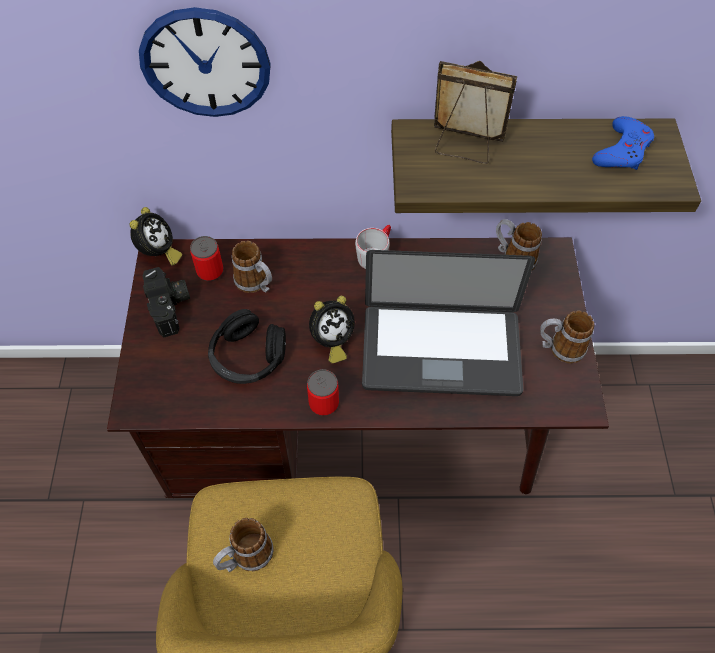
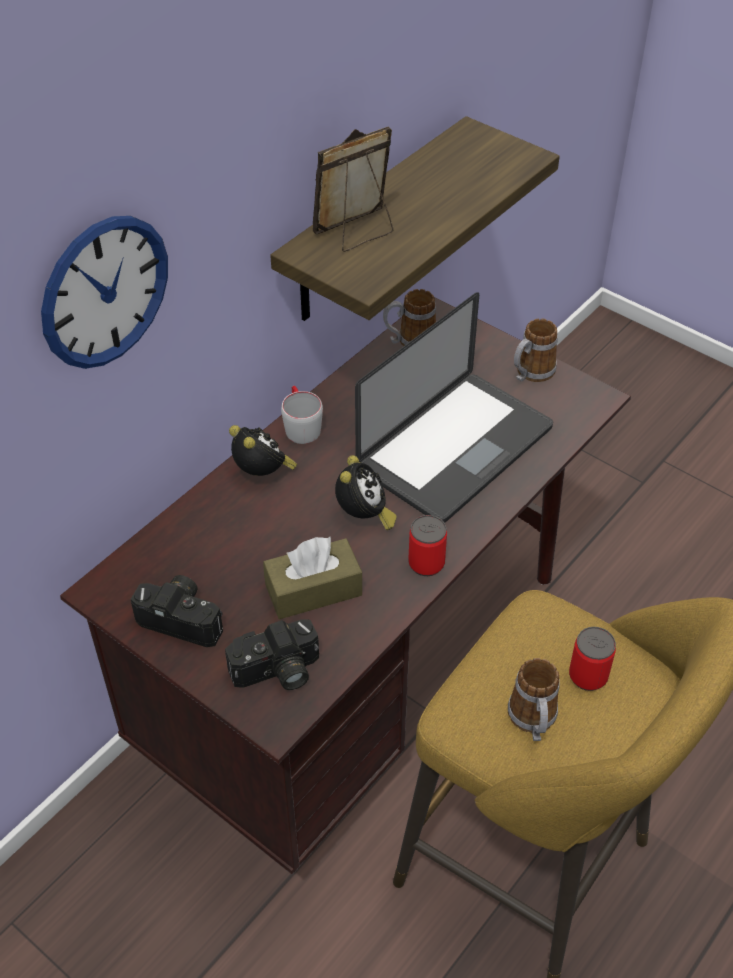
camera: 50 degrees left, 10 degrees down
(159, 253) = (99, 589): alarm clock -> alarm clock (263, 474)
(169, 383) = (277, 673): none -> camera
(210, 271) = (174, 560): can -> can (588, 676)
(247, 356) = (313, 590): black headphones -> brown tissue box
(256, 284) = (233, 533): mug -> none
(622, 150) = (466, 158): blue game controller -> none

